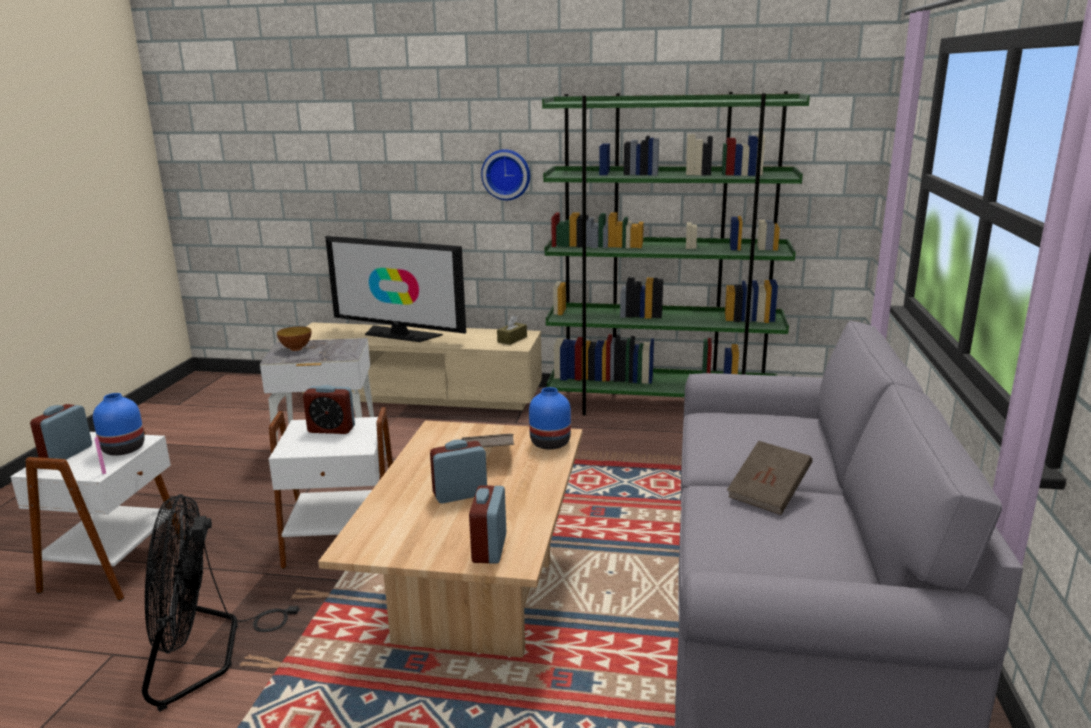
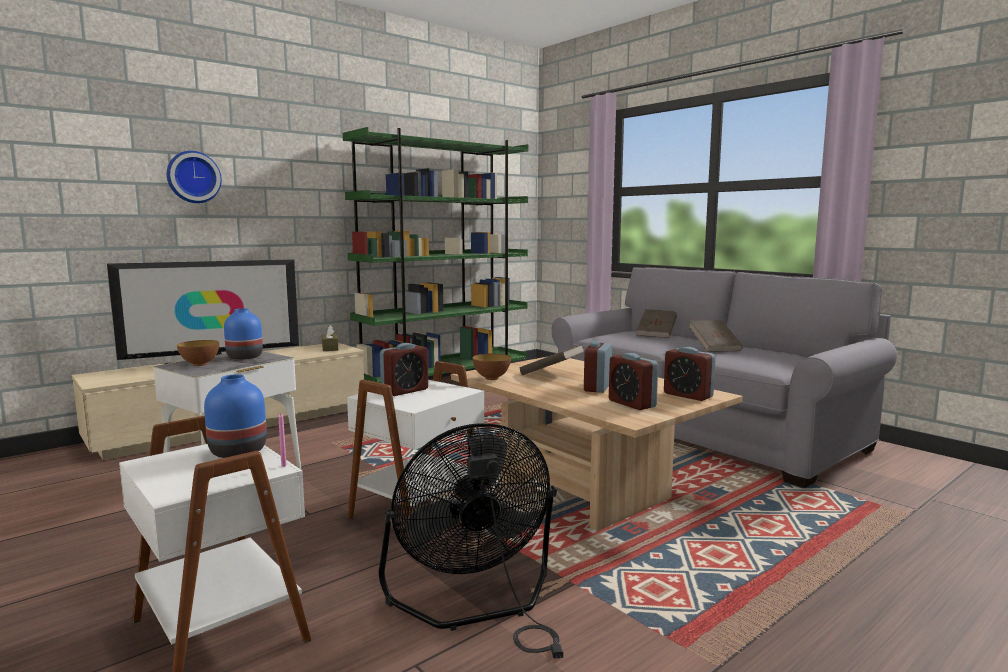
camera: 50 degrees left, 10 degrees down
(67, 454) = (171, 475): alarm clock -> alarm clock (632, 404)
(209, 646) = (485, 606): black fan -> black fan turned 135 degrees clockwise
(430, 440) = (491, 378): none -> bowl
(506, 174) = (299, 200): wall clock -> wall clock (193, 177)
(551, 443) = (562, 362): blue vase -> blue vase (245, 357)
(789, 438) = (656, 334): none -> brown book

